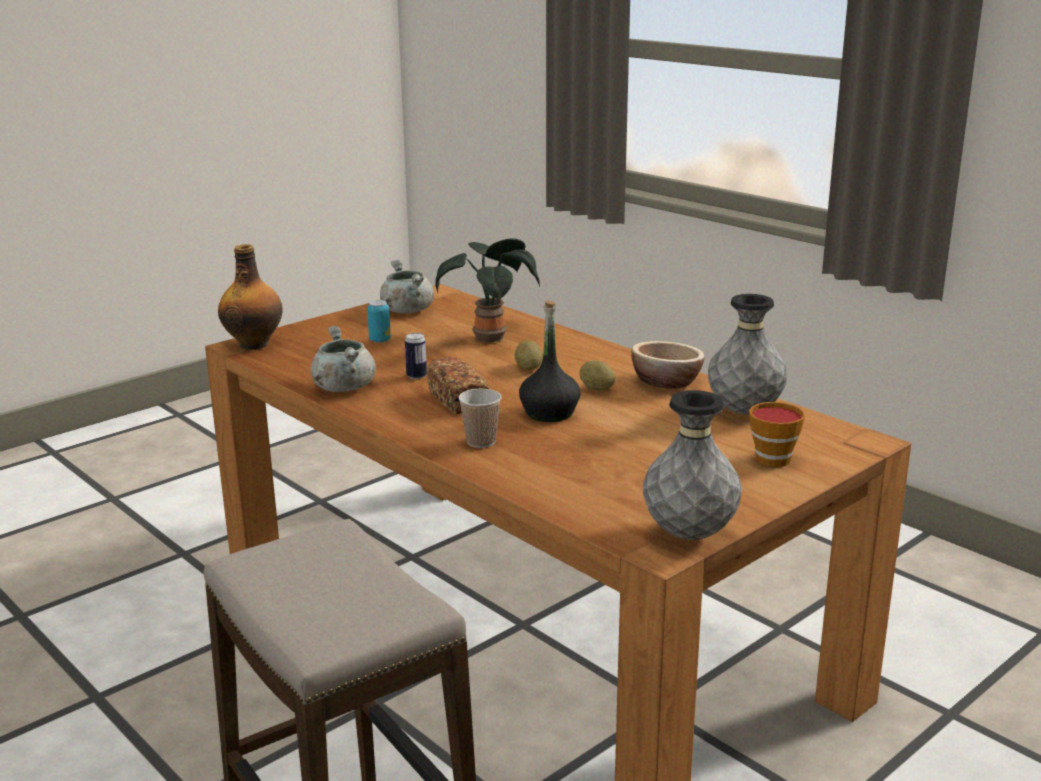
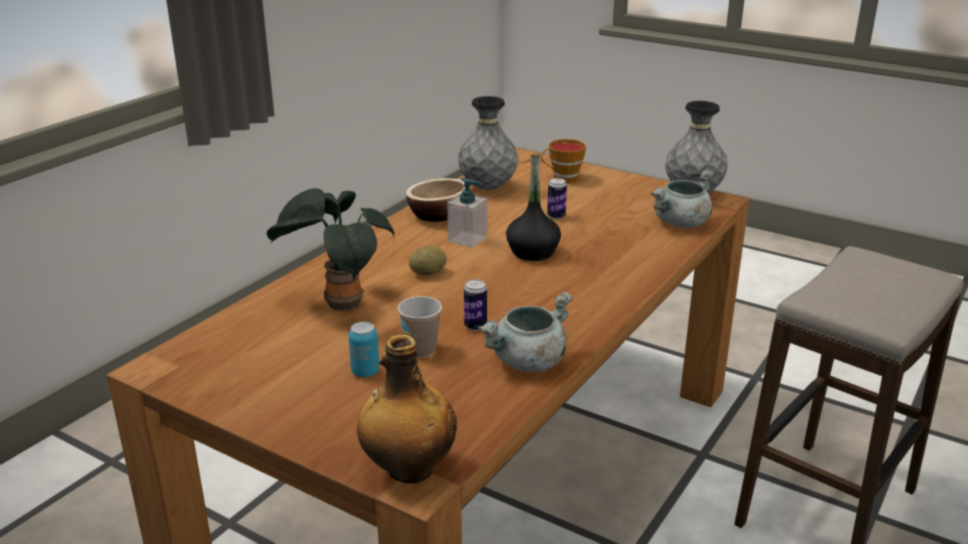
camera: 105 degrees left, 5 degrees up
(406, 310) = (239, 377): grey cooking pot -> grey cooking pot (681, 223)
(458, 401) = (529, 294): bread -> none
(481, 442) = (610, 271): cup -> cup (421, 350)
(596, 389) = (467, 239): potato -> soap dispenser
(641, 436) = (556, 216): none -> can

